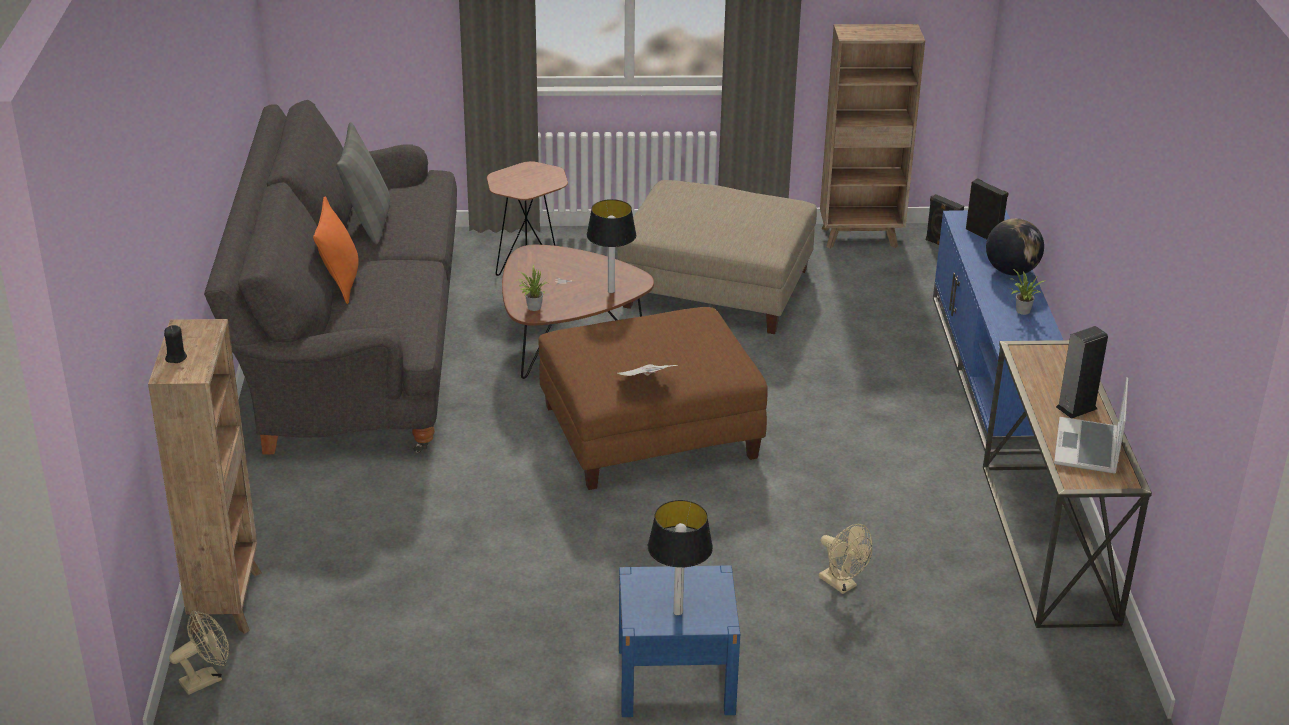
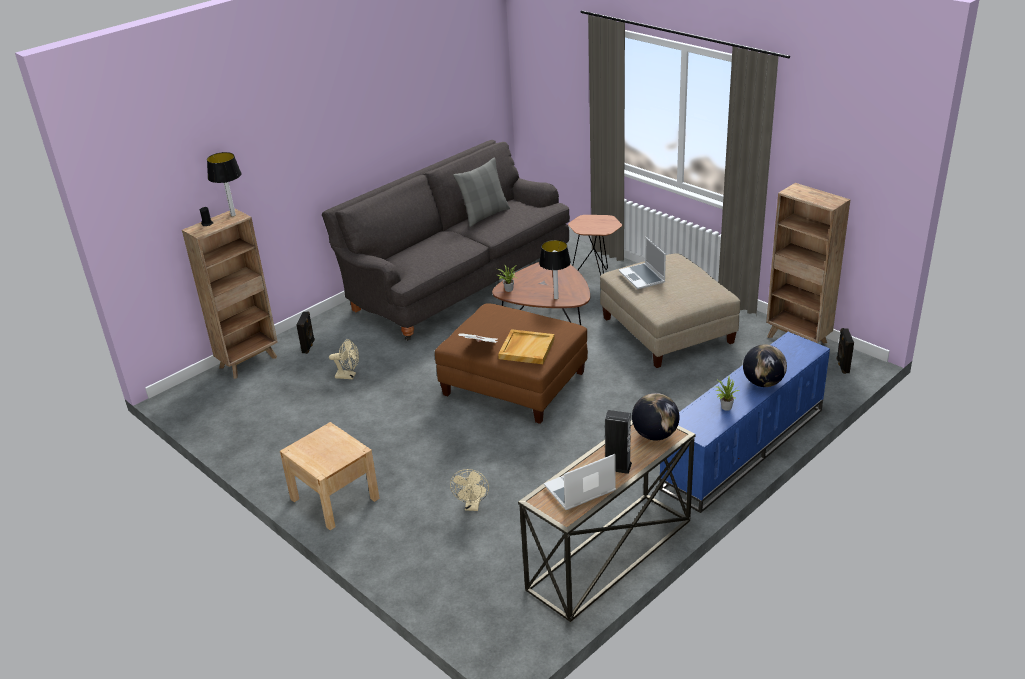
camera: 50 degrees right, 0 degrees up
(206, 679) = (196, 388): beige fan -> beige fan (348, 376)
(340, 282) = (429, 238): orange pillow -> none
(675, 680) = (334, 499): blue nightstand -> beige nightstand
(678, 612) = (315, 455): table lamp -> table lamp (233, 215)
(683, 221) = (642, 277): none -> laptop
(702, 359) = (526, 348): none -> beige tray
(984, 234) = (787, 355): black speaker -> black speaker (309, 346)
(1052, 361) = (655, 435): none -> globe

